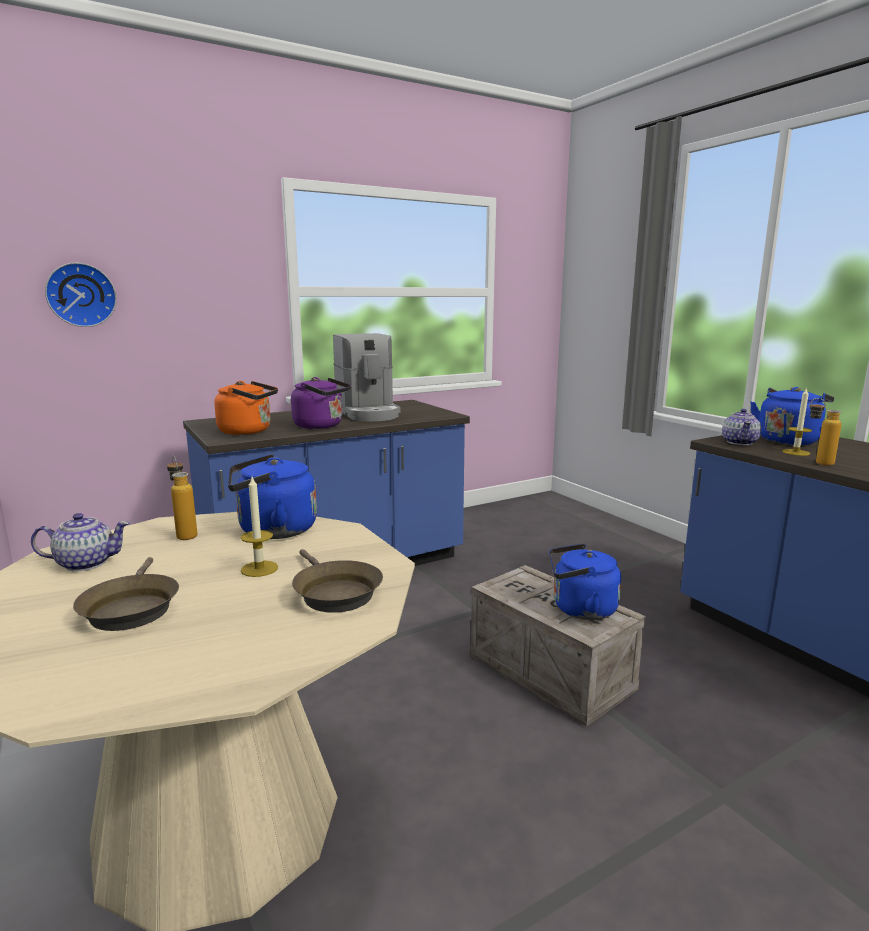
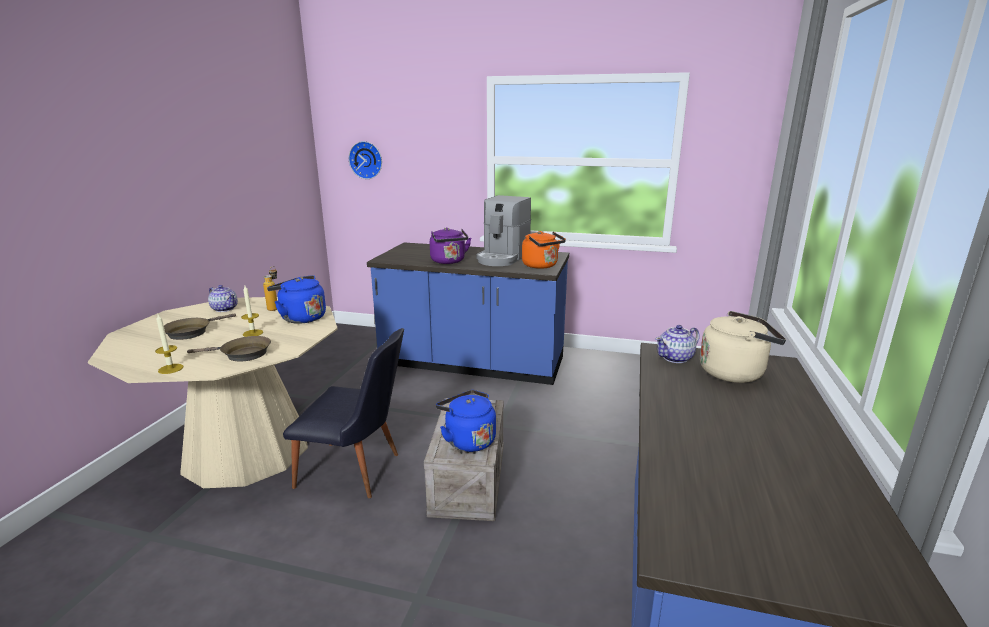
camera: 45 degrees right, 5 degrees up
(248, 431) = (406, 257): orange kettle -> orange kettle (541, 266)
(334, 593) = (242, 354): brown frying pan -> brown frying pan turned 105 degrees counterclockwise
(434, 737) = (357, 472): none -> black chair
(788, 440) = (735, 372): blue kettle -> beige kettle
(796, 452) = (687, 383): candle -> candle (170, 369)
(817, 463) = (663, 397): bottle -> none

